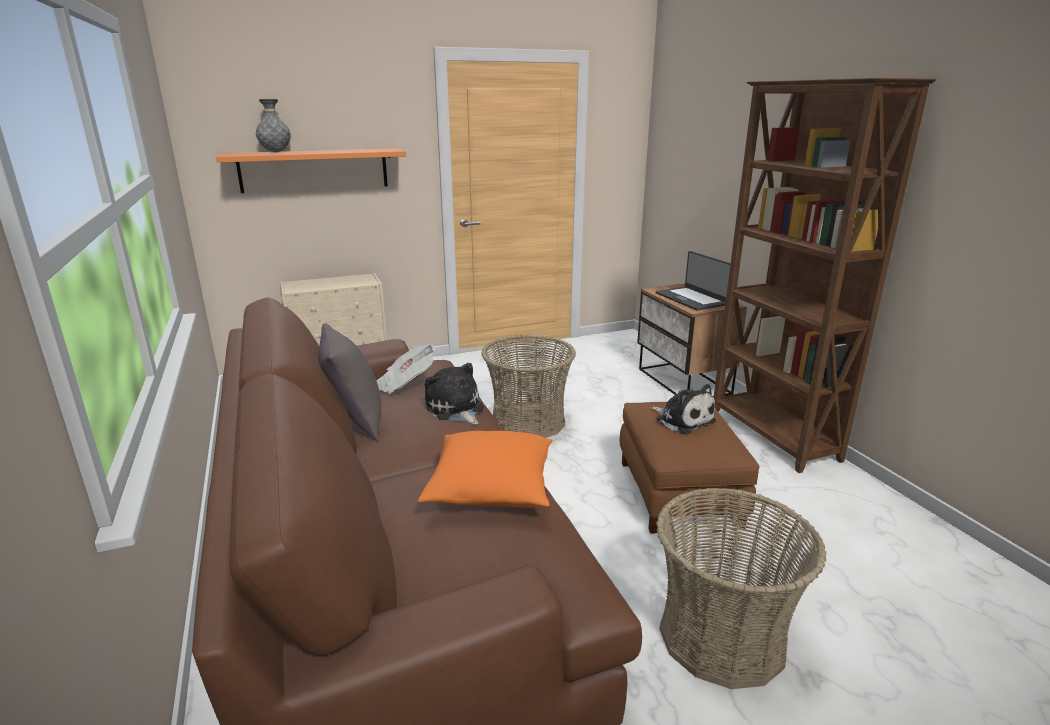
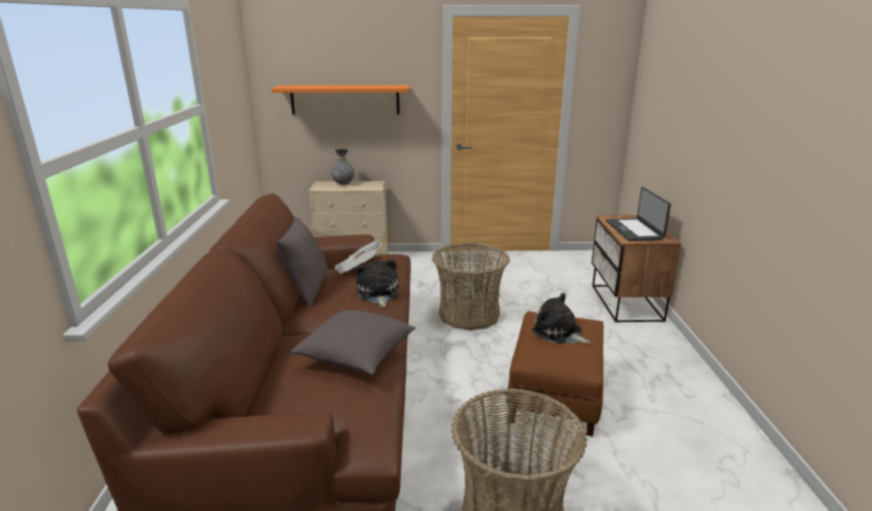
camera: 20 degrees right, 0 degrees up
(275, 152) = (316, 85): grey vase -> grey vase (343, 184)
(492, 490) = (357, 357): orange pillow -> grey pillow
(682, 420) = (559, 333): plush toy -> plush toy turned 150 degrees clockwise
(772, 436) = (676, 365): brown bookcase -> none

